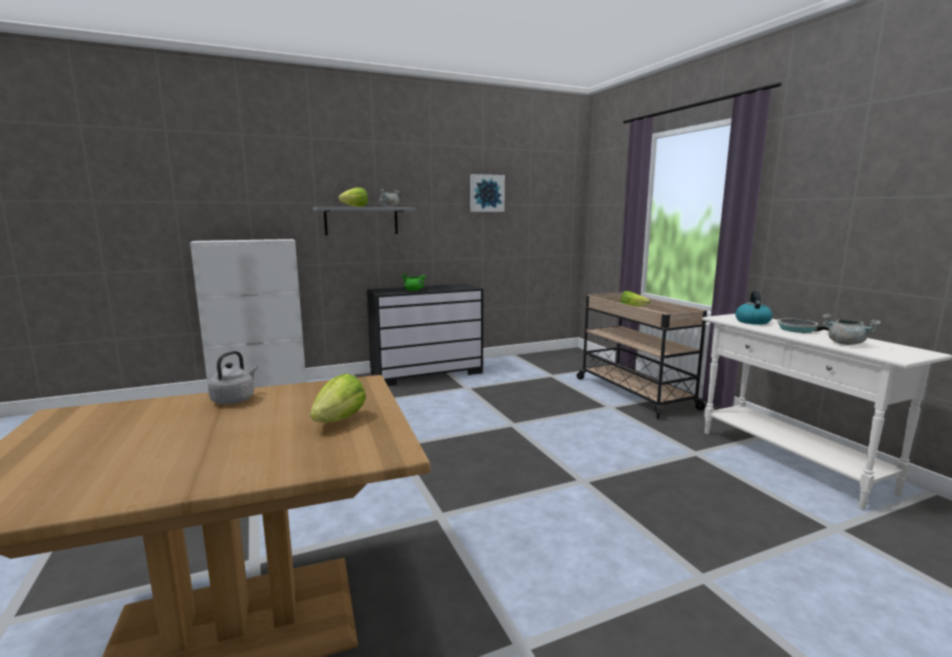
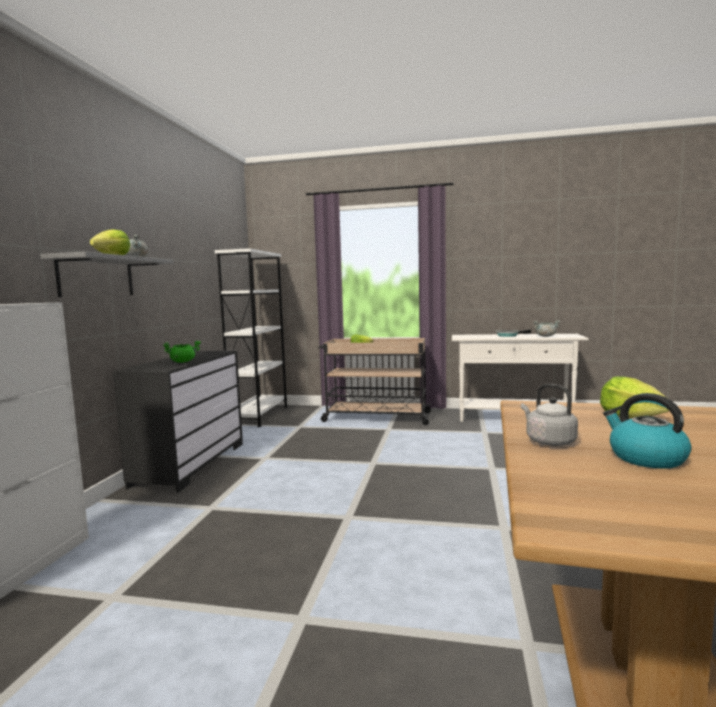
camera: 55 degrees left, 5 degrees down
(486, 193) = (195, 250): picture -> none
(551, 356) = (259, 415): none -> white bookcase
(752, 321) = (478, 336): kettle -> kettle (645, 458)

